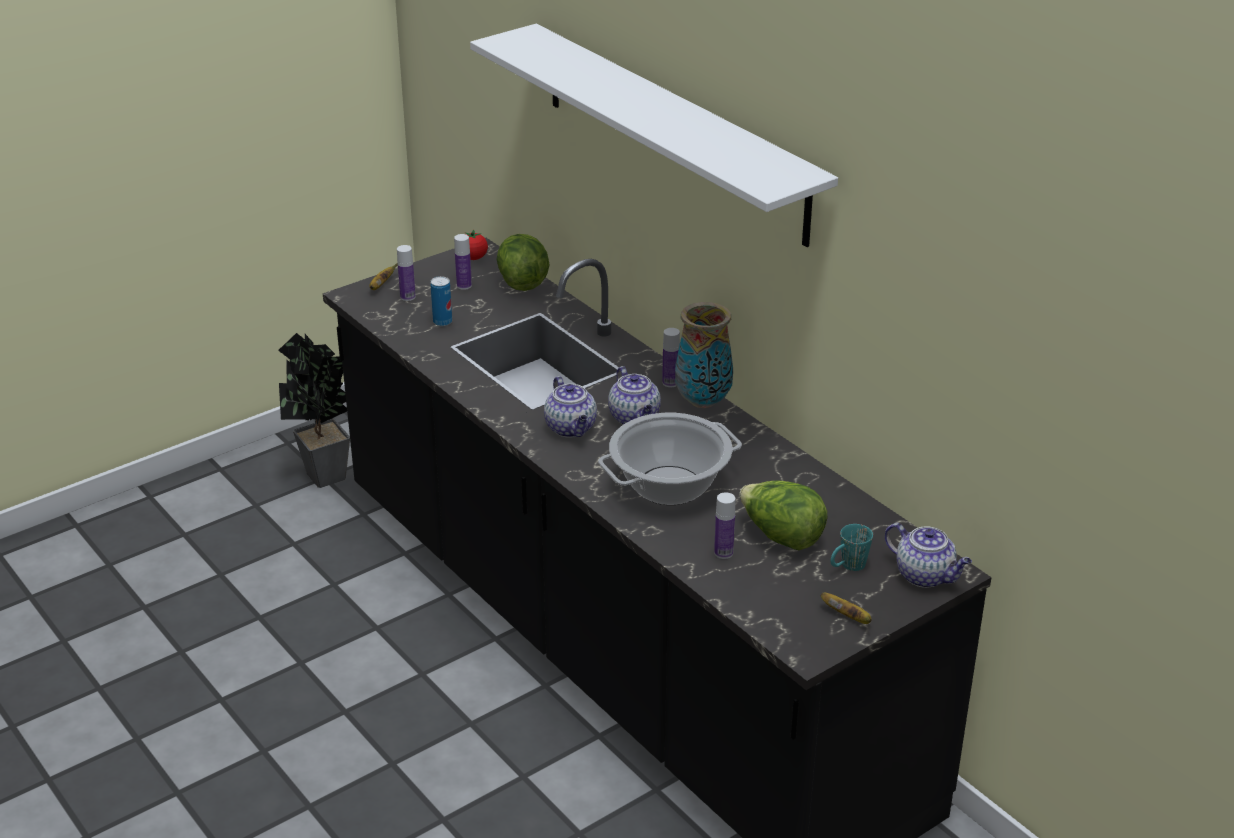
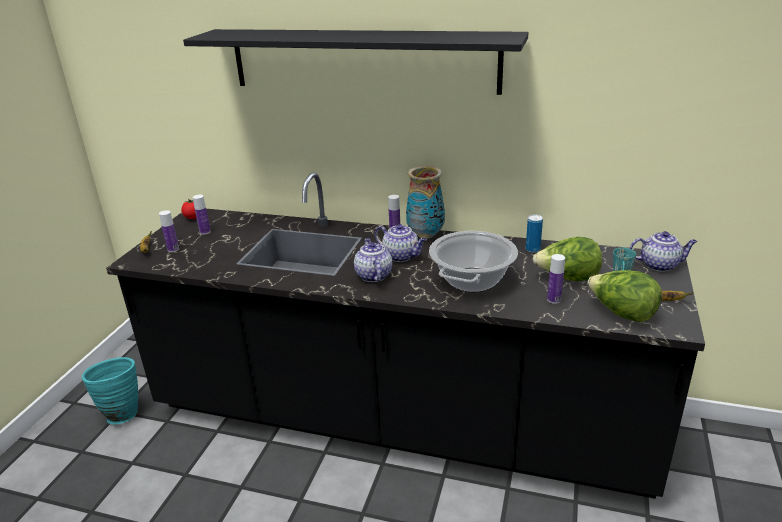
camera: 35 degrees left, 5 degrees down
(325, 480) = (121, 413): potted plant -> turquoise vase
(442, 322) = (214, 253): can -> can (532, 249)
(522, 281) = (240, 218): lettuce -> lettuce (621, 313)
(571, 428) = (373, 275): teapot -> teapot turned 135 degrees counterclockwise
(673, 132) = (362, 60): white shelf -> black shelf

